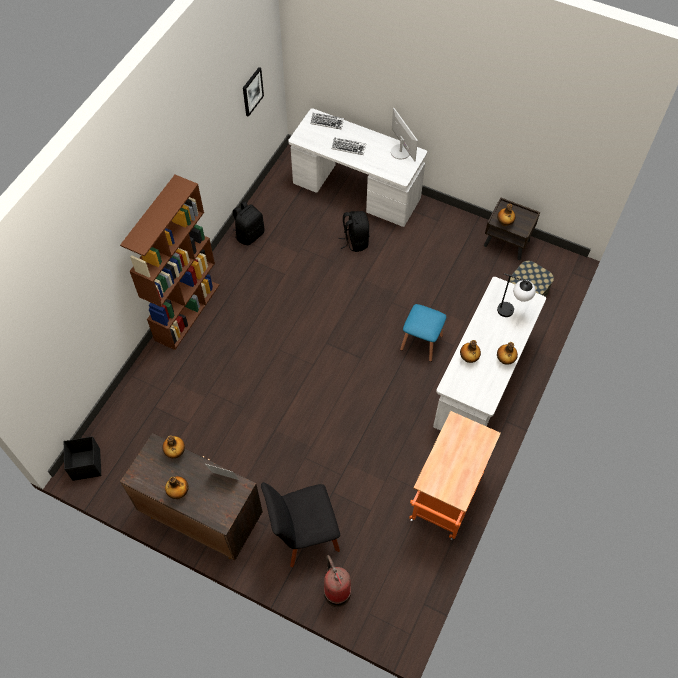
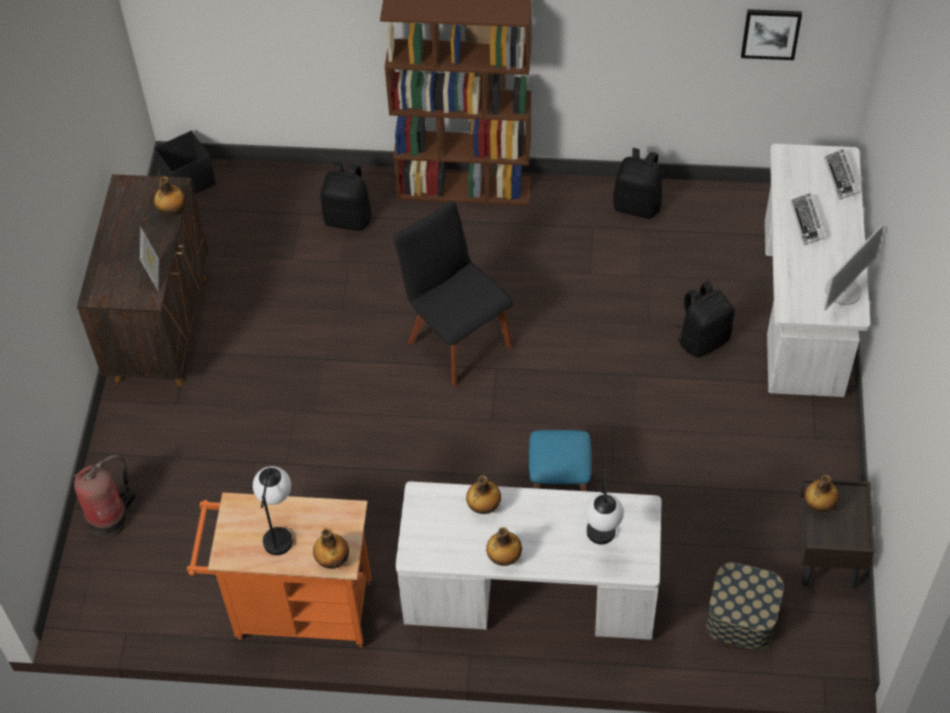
camera: 70 degrees right, 5 degrees down
(174, 381) = (348, 218): none -> black backpack
(178, 492) = (118, 236): bottle -> bottle (333, 560)
(304, 535) = (178, 451): black chair -> black chair (457, 340)
(454, 463) = (279, 531): none -> table lamp

